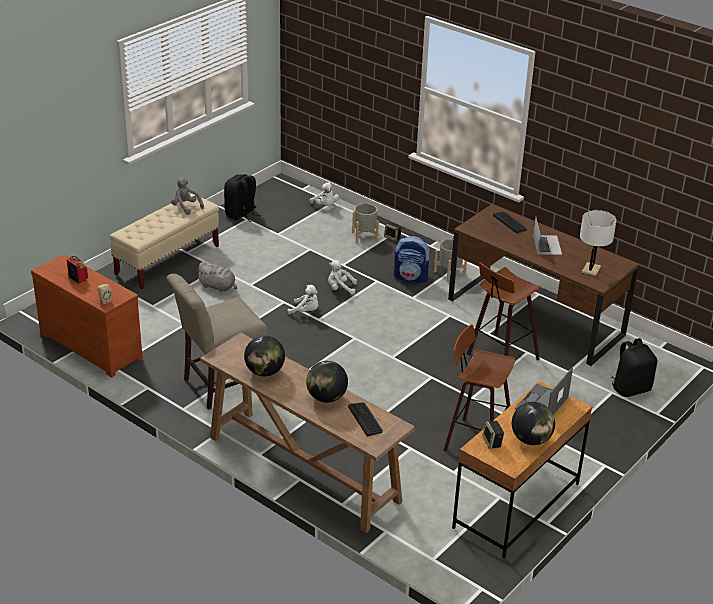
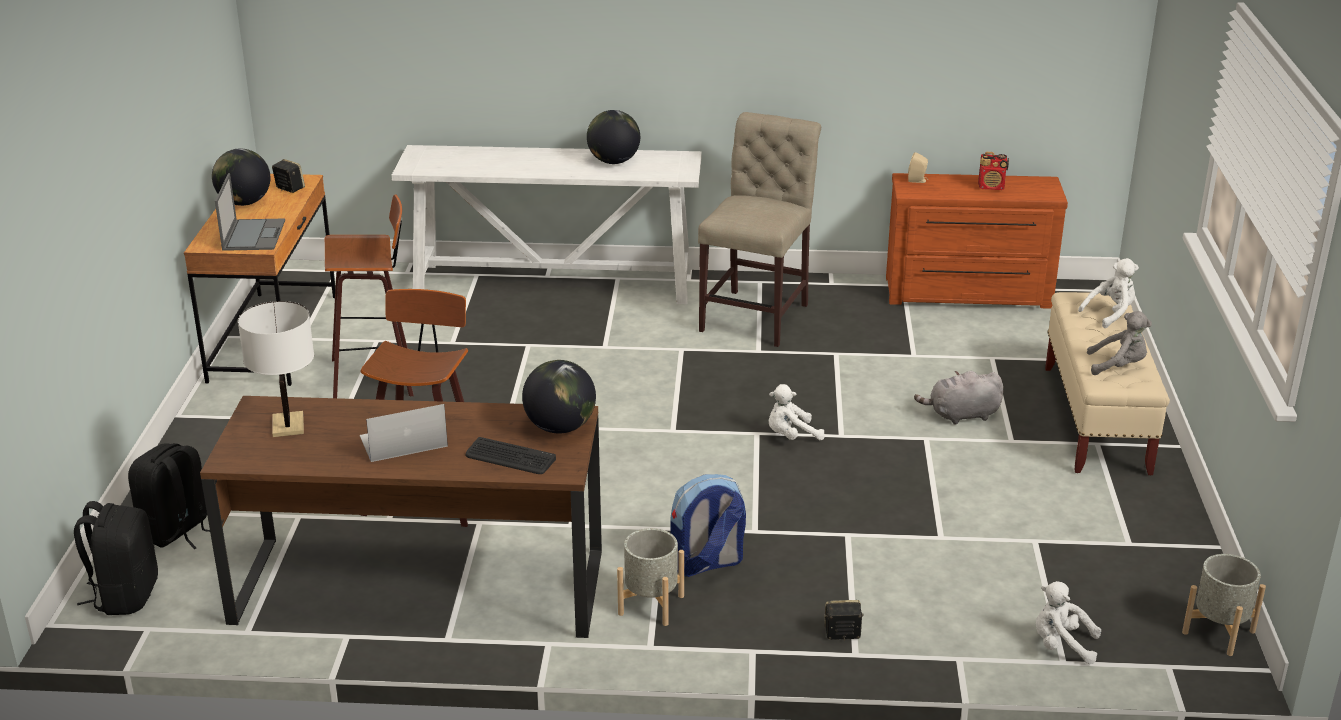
camera: 145 degrees right, 5 degrees down
(241, 214) = (1155, 548): black backpack -> black backpack (125, 595)
(302, 468) = (555, 284): brown console table -> white console table
(326, 398) = (516, 165): globe -> globe (560, 427)
(340, 288) = (792, 491): white plush toy -> white plush toy (1110, 314)
(365, 237) = (891, 610): grey planter -> grey planter (1218, 632)
(365, 419) = (452, 163): keyboard -> none
(547, 244) = (403, 441): laptop -> laptop turned 105 degrees clockwise

